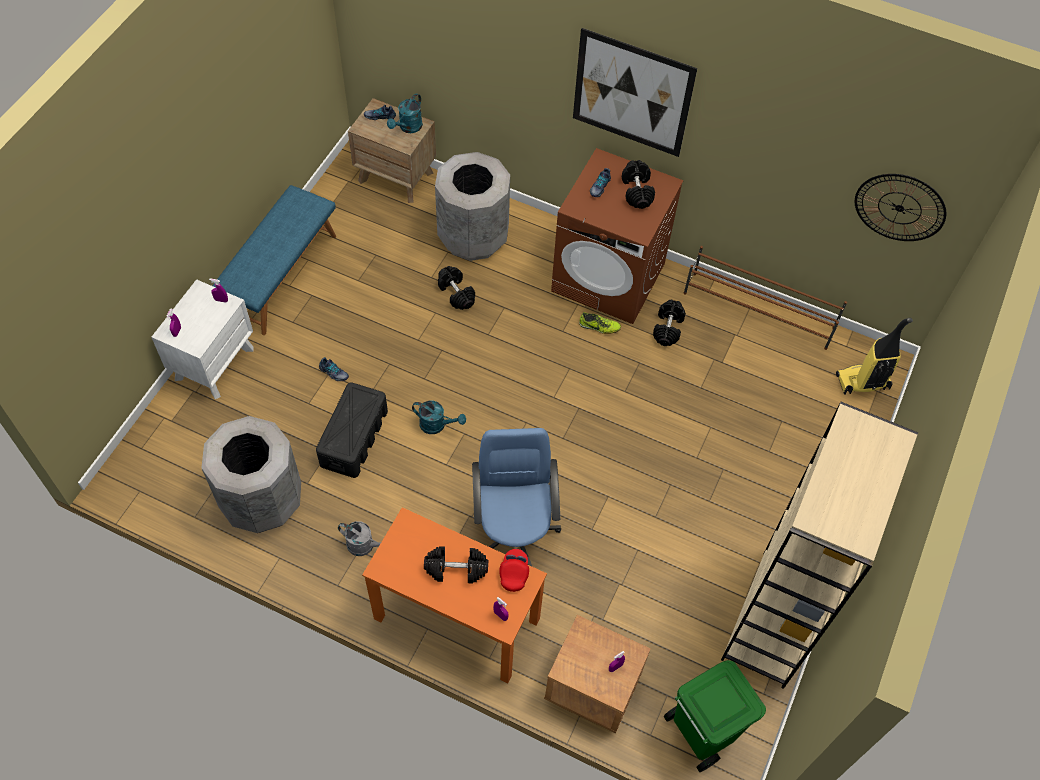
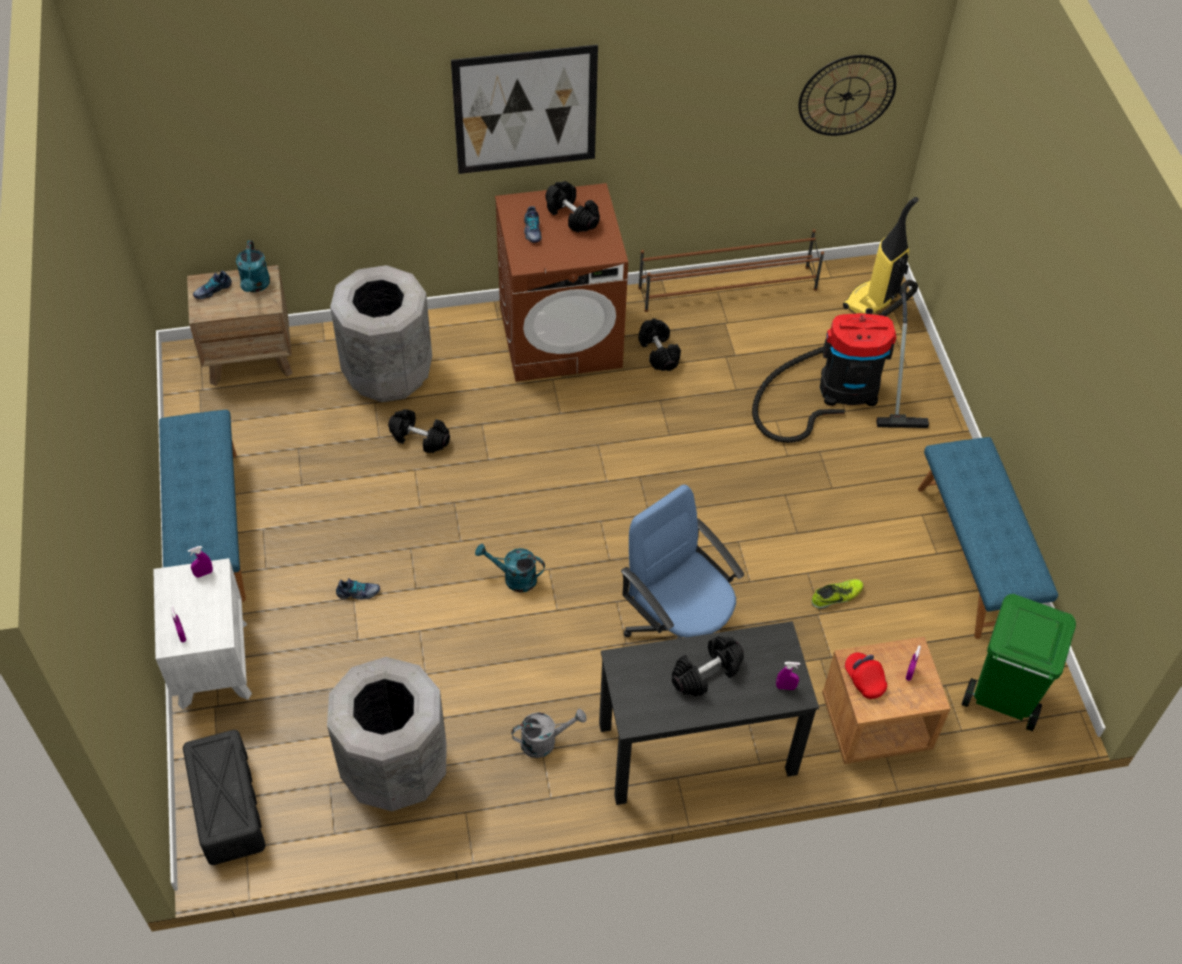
camera: 35 degrees left, 5 degrees down
(354, 437) = (438, 643): black storage box -> black storage box (227, 806)
(437, 425) = (514, 578): turquoise watering can -> turquoise watering can turned 150 degrees counterclockwise
(456, 618) = (696, 749): orange desk -> black desk
(514, 573) = (763, 640): red cap -> red cap (864, 679)
(599, 327) = (592, 388): shoe -> shoe (837, 596)
(774, 619) = (975, 556): beige bookcase -> blue bench
(779, 434) = (841, 390): none -> vacuum cleaner

